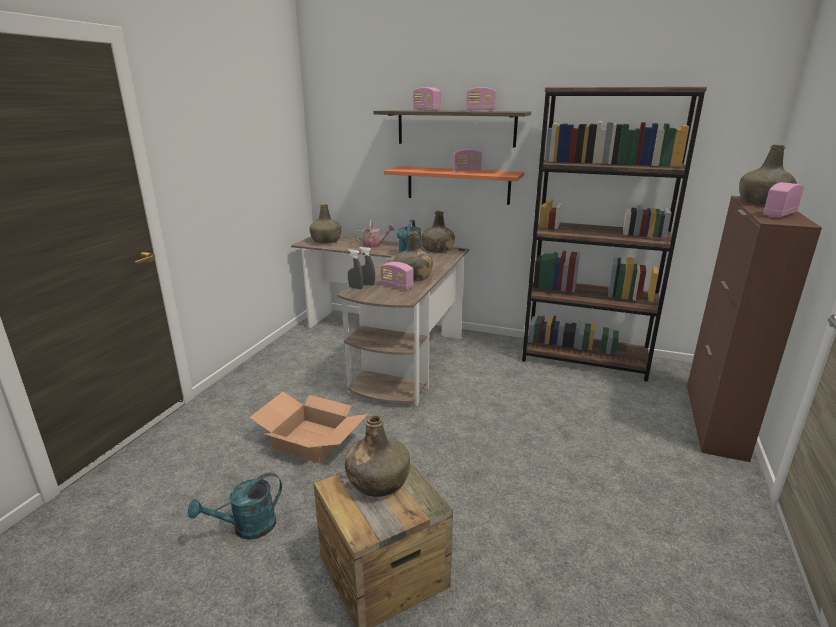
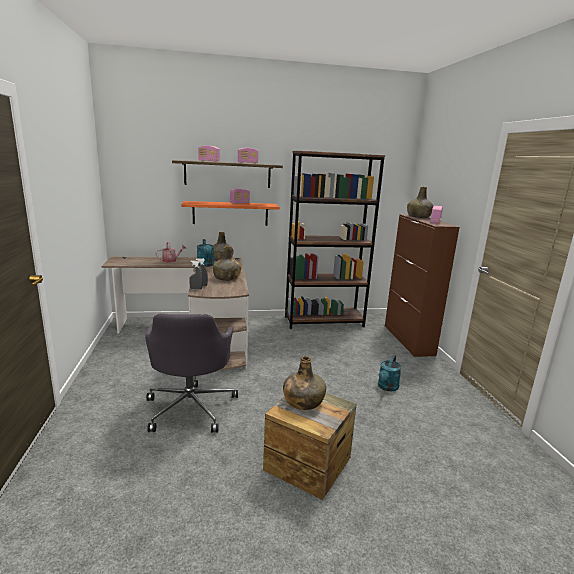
camera: 30 degrees left, 5 degrees down
(247, 528) = (196, 472): turquoise watering can -> turquoise watering can (387, 387)
(309, 441) = (191, 407): cardboard box -> grey office chair
(326, 241) = (129, 260): green bottle -> none
(397, 286) = (223, 285): radio -> none

